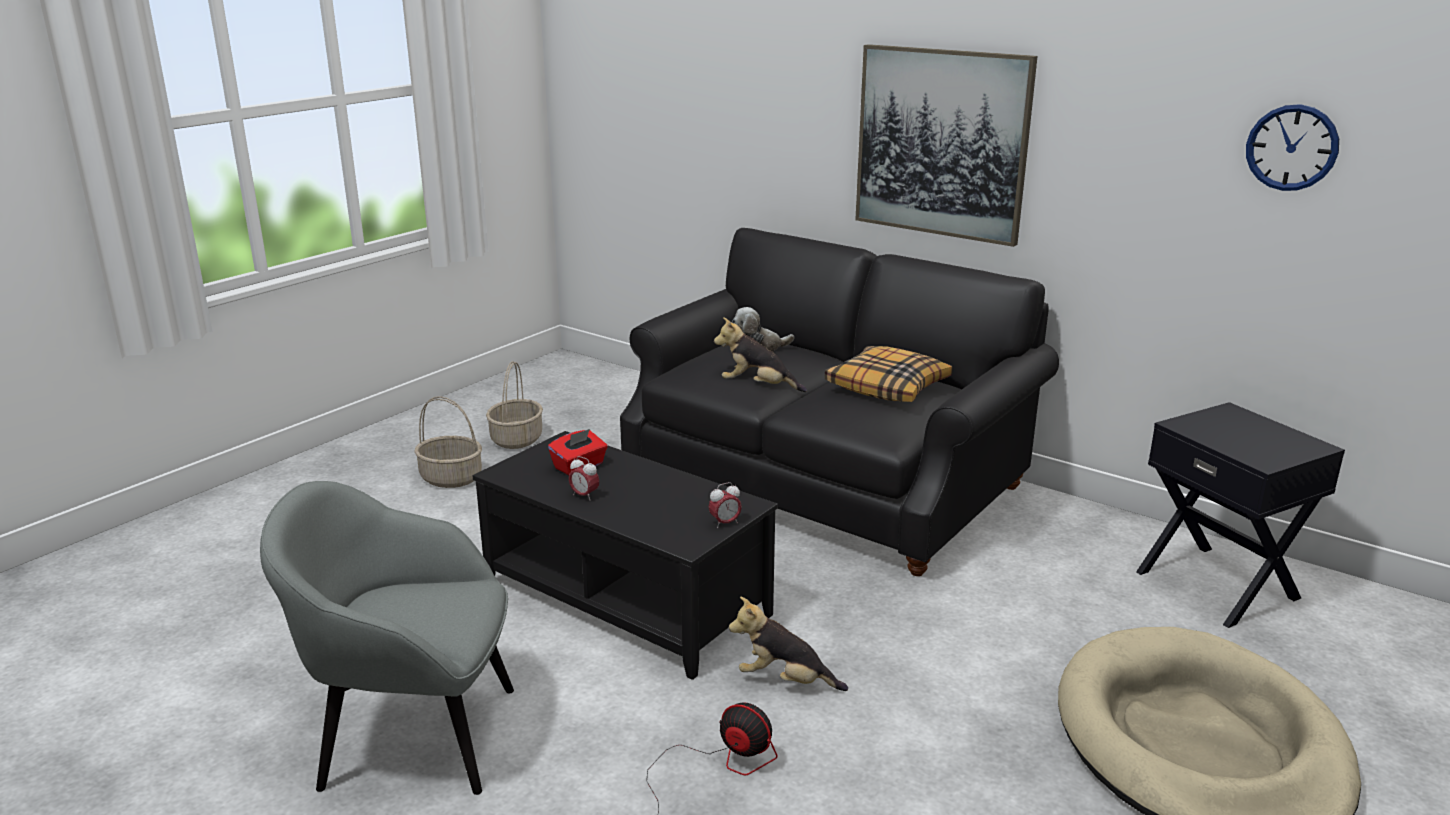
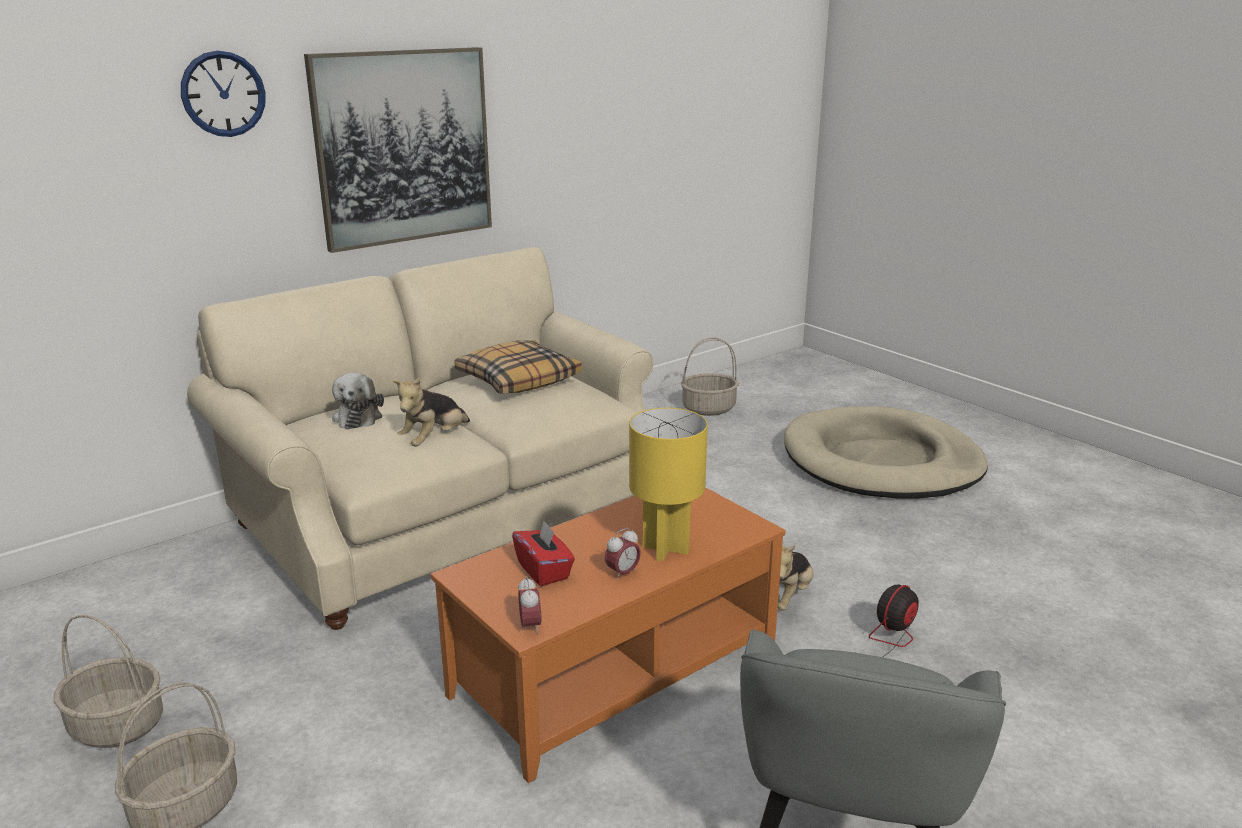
camera: 75 degrees left, 0 degrees up
(627, 597) = (613, 669): black coffee table -> orange coffee table
(630, 508) = (664, 549): none -> yellow table lamp
(725, 523) = (716, 504): alarm clock -> alarm clock (530, 626)
(826, 481) = (450, 514): black sofa -> beige sofa
(1218, 584) = (709, 408): black side table -> basket
(1291, 147) = (652, 95): wall clock -> wall clock (223, 94)

